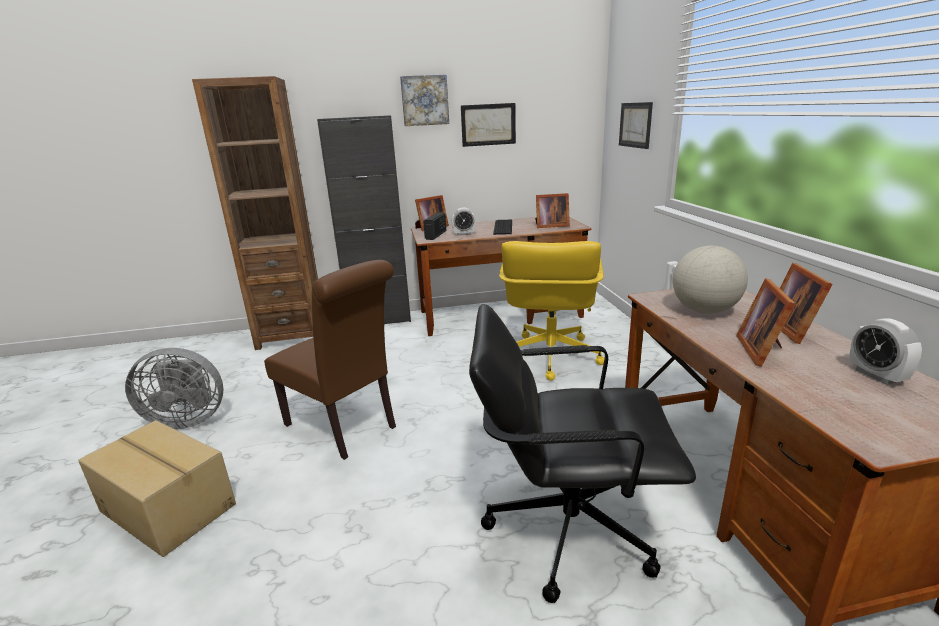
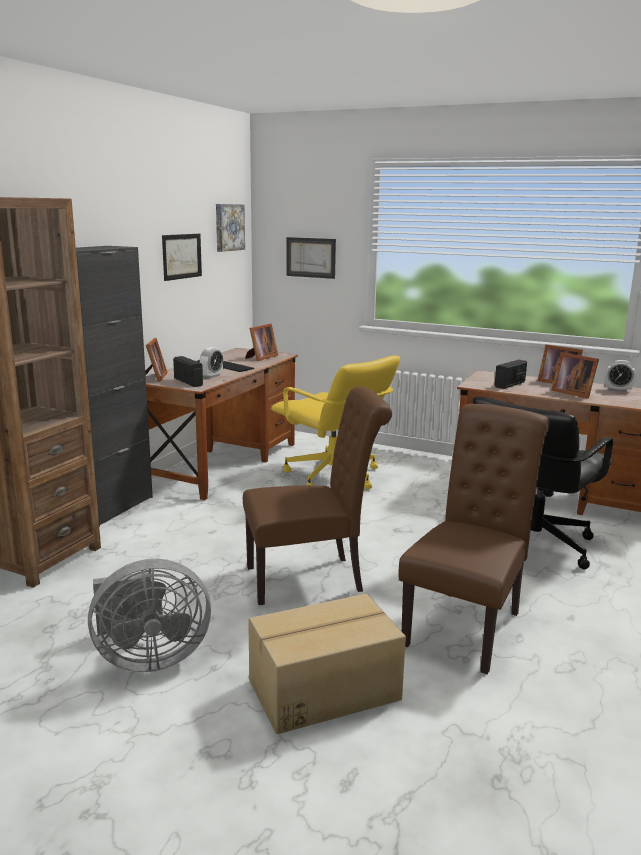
camera: 55 degrees left, 5 degrees down
(187, 419) = (148, 658): grey fan -> grey fan turned 45 degrees clockwise
(324, 547) = (467, 624): none -> brown chair
(424, 100) = (134, 229): picture -> picture (228, 227)
(704, 311) = (510, 384): globe -> radio

